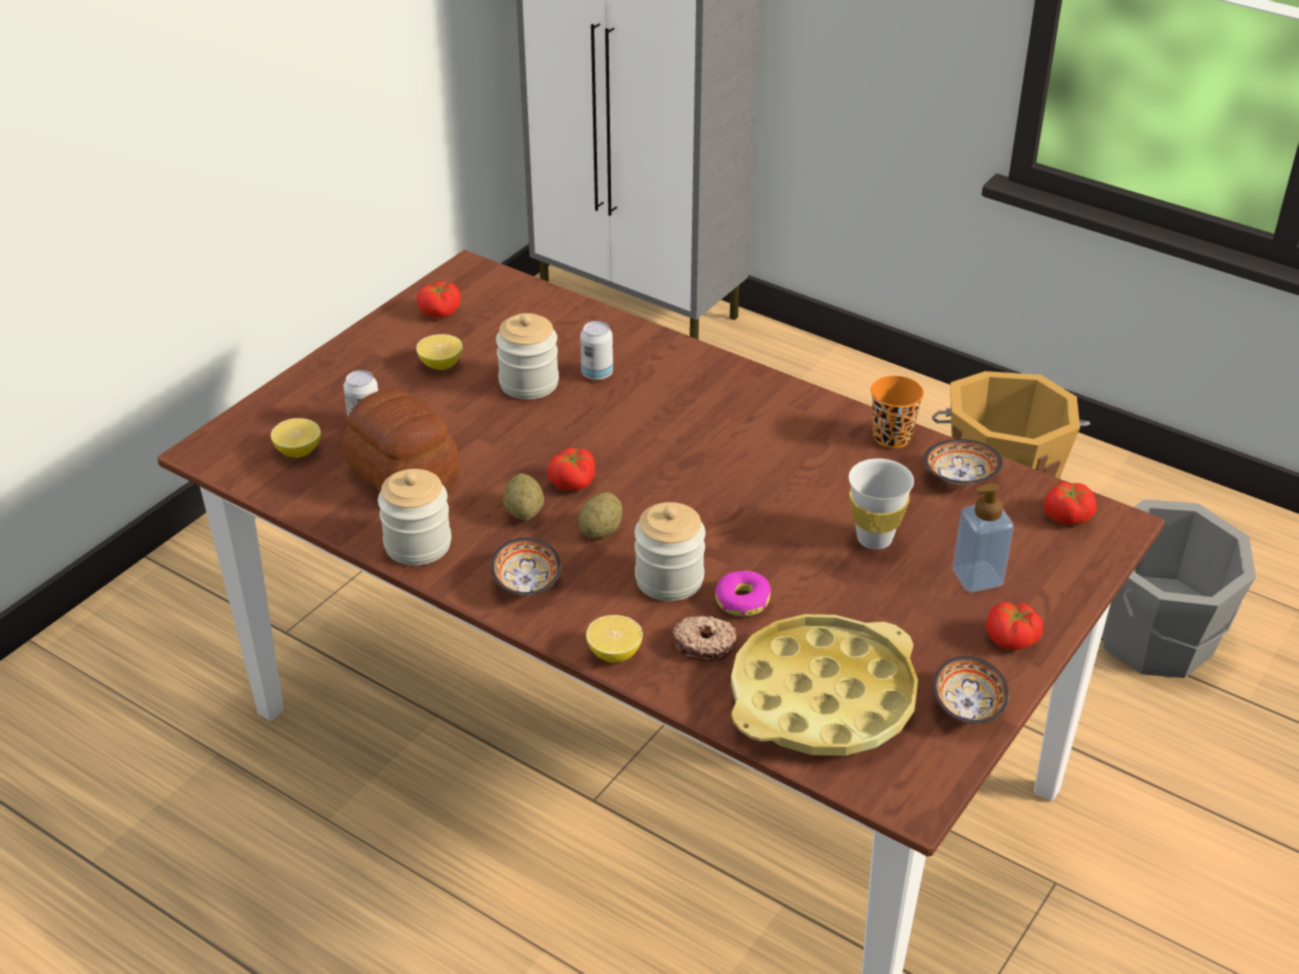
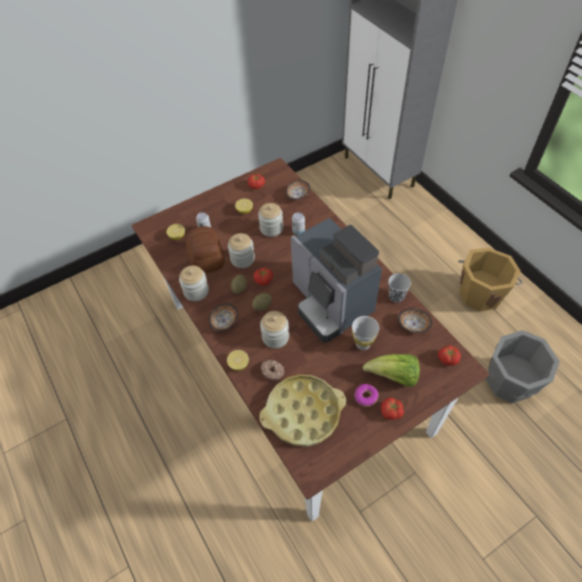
camera: 25 degrees right, 15 degrees up
(495, 456) = (242, 259): none -> jar
(742, 601) = (297, 356): donut -> donut (365, 397)
(756, 485) = (330, 303): none -> coffee machine
(892, 437) = (396, 296): orange cup -> black cup
(967, 707) = (356, 438): bowl -> bowl (298, 195)
(977, 577) = (393, 377): soap dispenser -> lettuce

